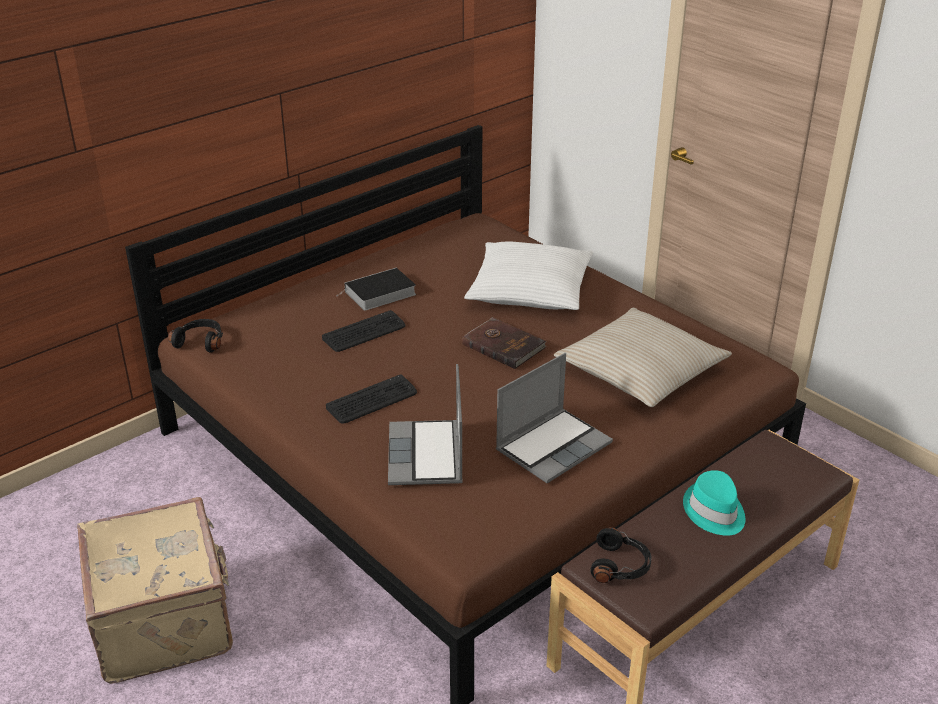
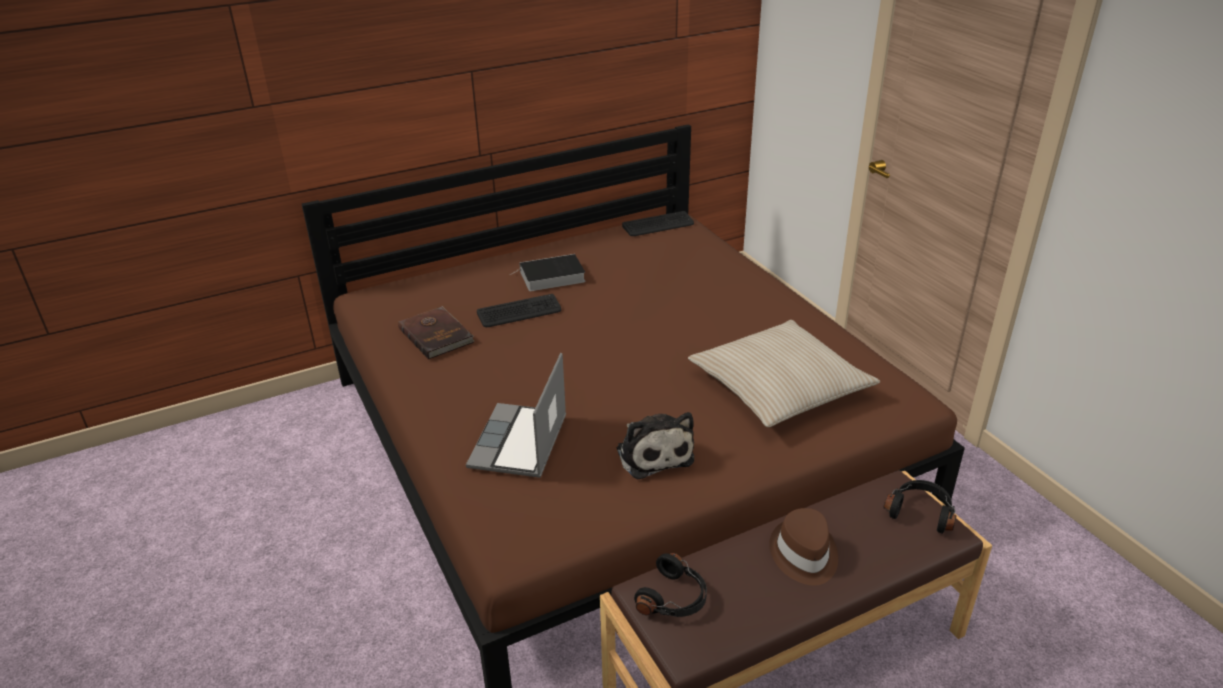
camera: 15 degrees right, 0 degrees up
(165, 620) = (263, 563): beige suitcase -> none
(201, 342) = (367, 302): black headphones -> black headphones (920, 512)
(372, 400) = (494, 379): keyboard -> keyboard (658, 225)
(503, 345) = (648, 342): brown book -> brown book (436, 335)
(530, 290) = (699, 290): white pillow -> none
(553, 446) = (653, 453): laptop -> plush toy
(714, 512) = (803, 554): turquoise hat -> brown hat

